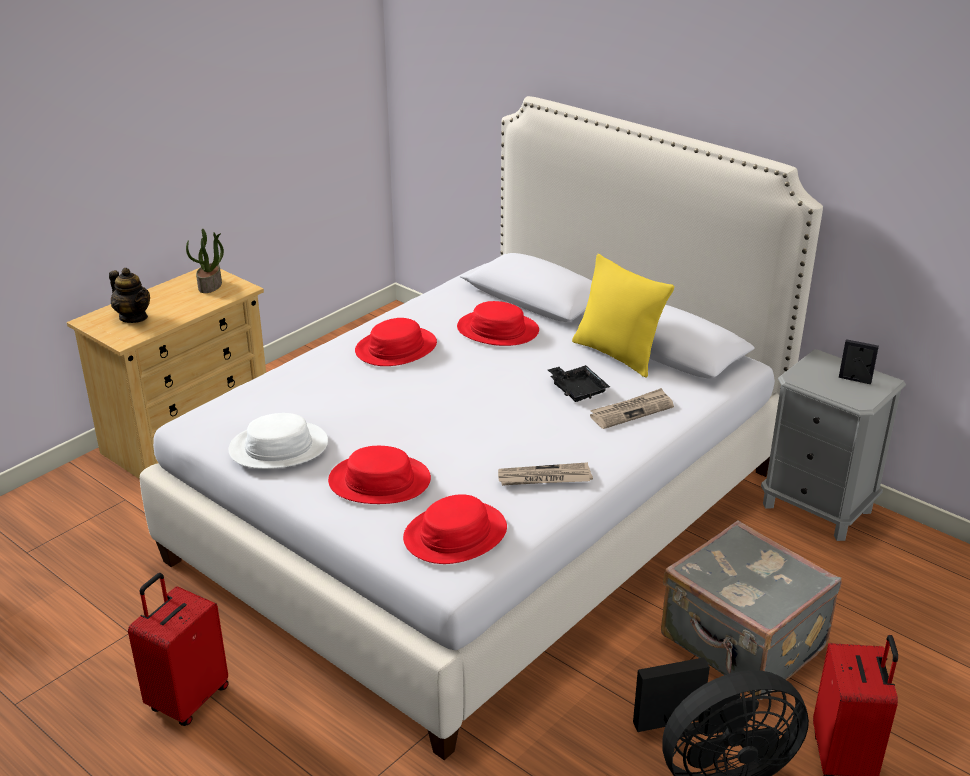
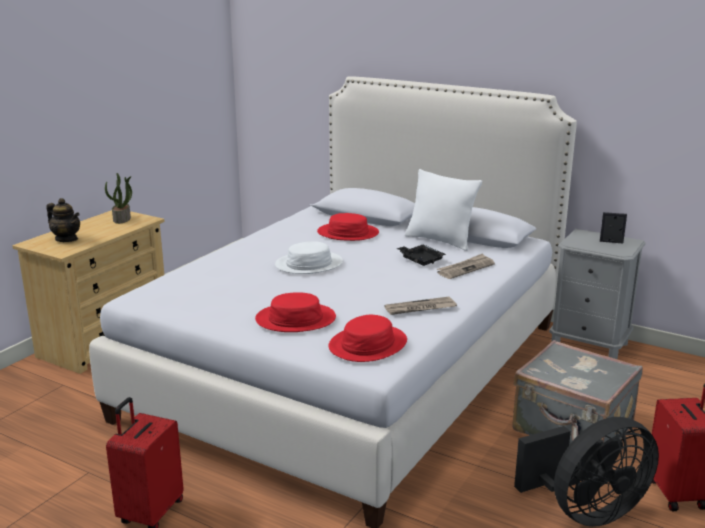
camera: 10 degrees left, 10 degrees down
(278, 447) = (208, 305): white hat -> white hat (309, 264)
(396, 348) = (277, 247): red hat -> none
(617, 355) = (440, 240): yellow pillow -> white pillow

